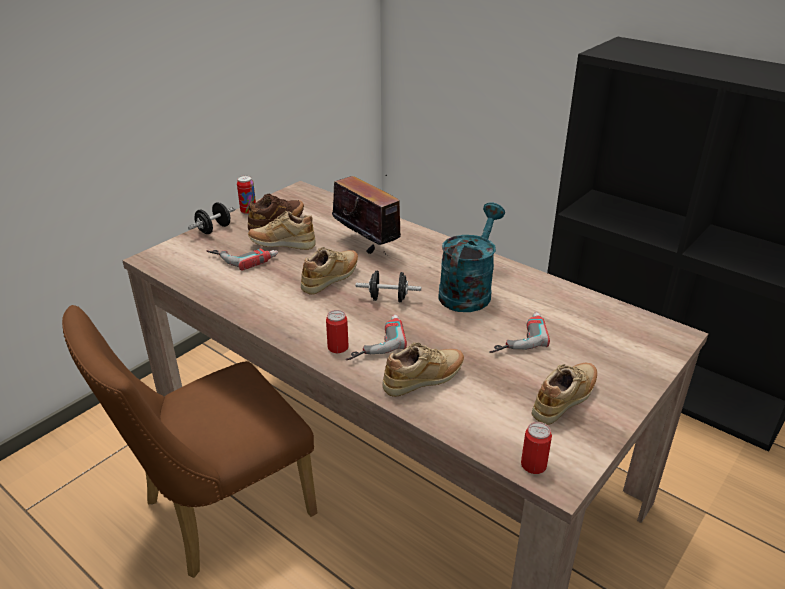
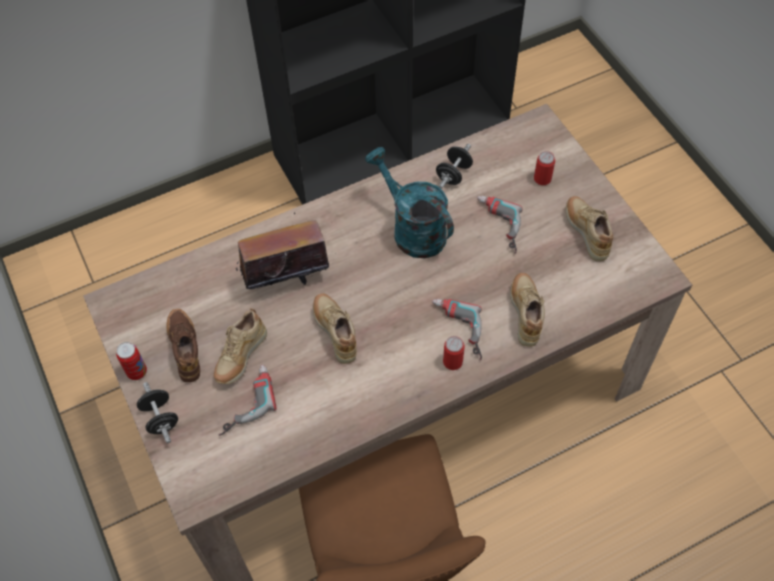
camera: 65 degrees left, 25 degrees up
(388, 299) = (394, 296): black dumbbell -> black dumbbell (453, 174)
(533, 465) = (643, 284): can -> can (542, 179)

